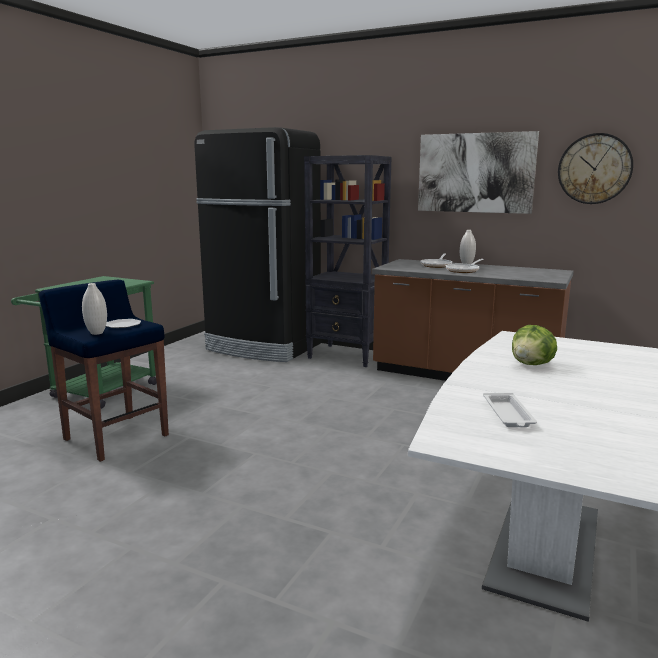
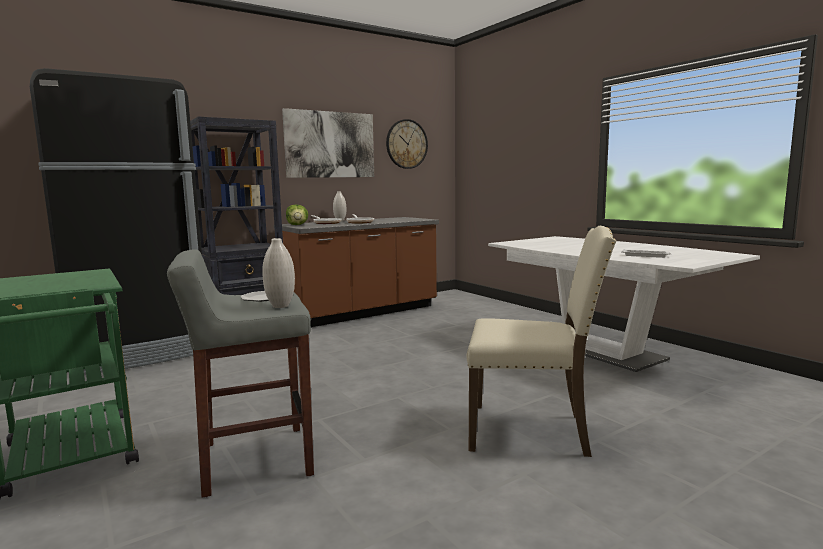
camera: 60 degrees left, 5 degrees down
(115, 437) = (253, 460): blue stool -> grey stool
(223, 536) = (531, 431): none -> beige chair
(532, 364) = (564, 246): lettuce -> lettuce (297, 225)

